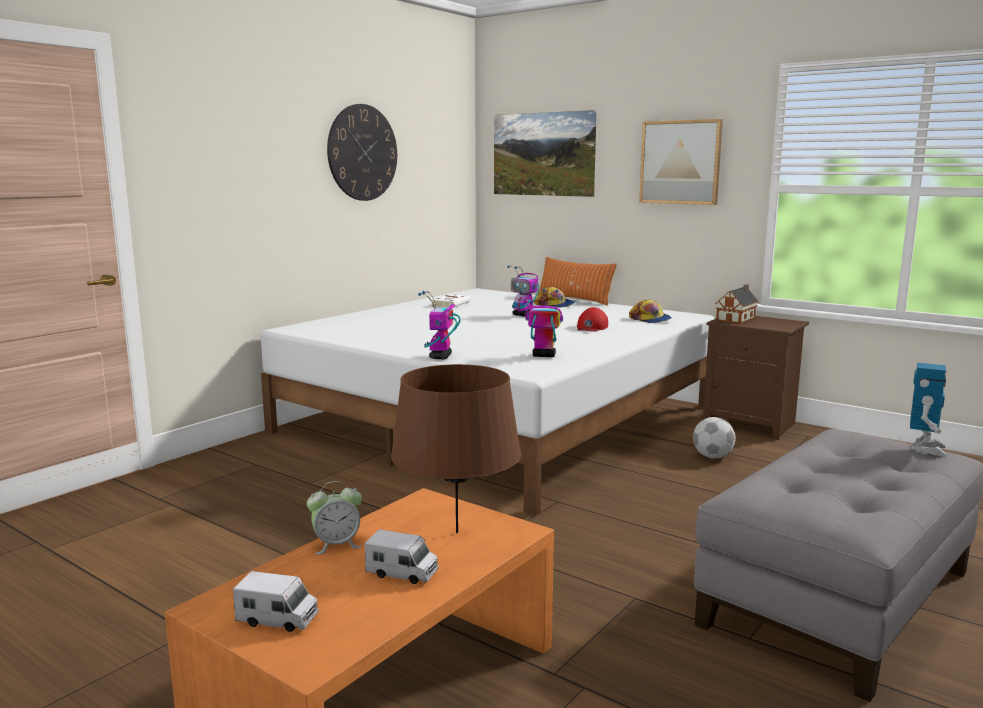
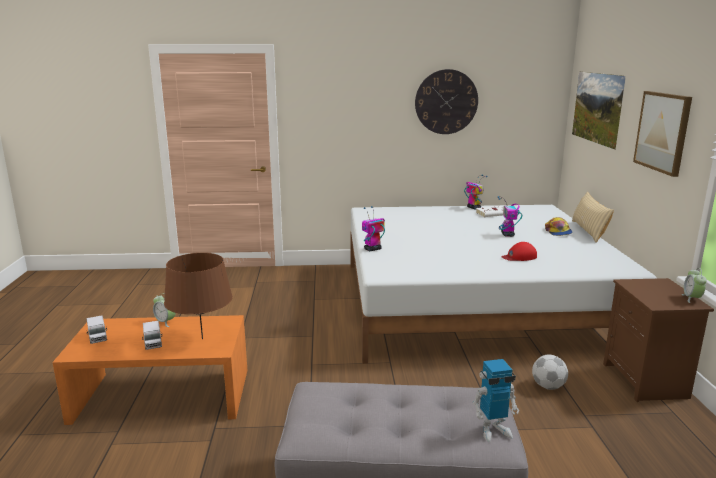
camera: 50 degrees right, 5 degrees up
(543, 355) = (422, 266): toy robot -> toy robot (473, 208)
(574, 299) = (588, 231): orange pillow -> beige pillow
(650, 319) = (584, 263): cap -> none
(737, 319) = (651, 285): toy house -> none
(782, 320) = (691, 299): none -> alarm clock

